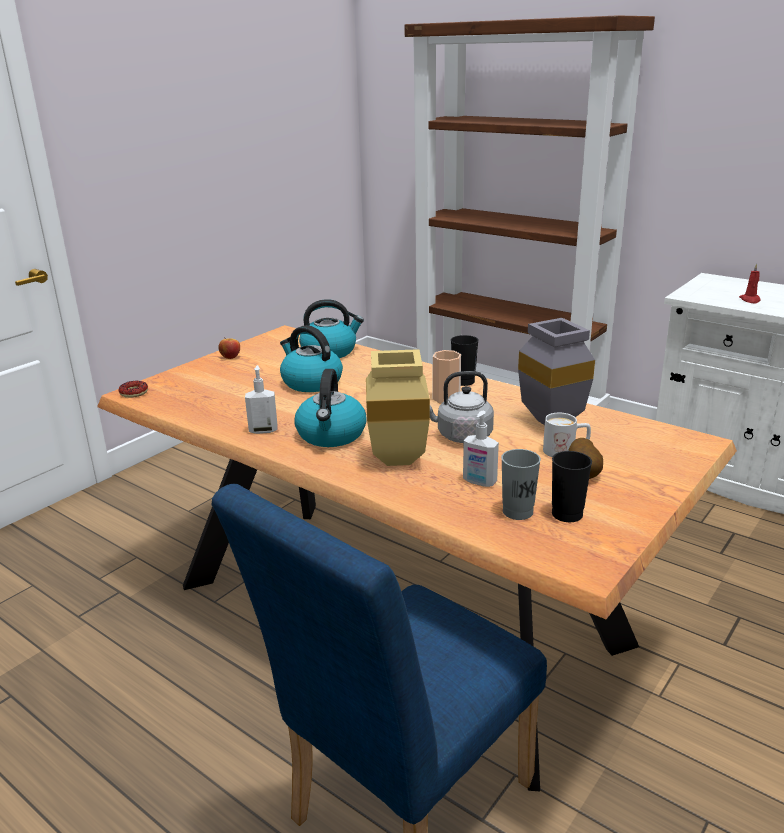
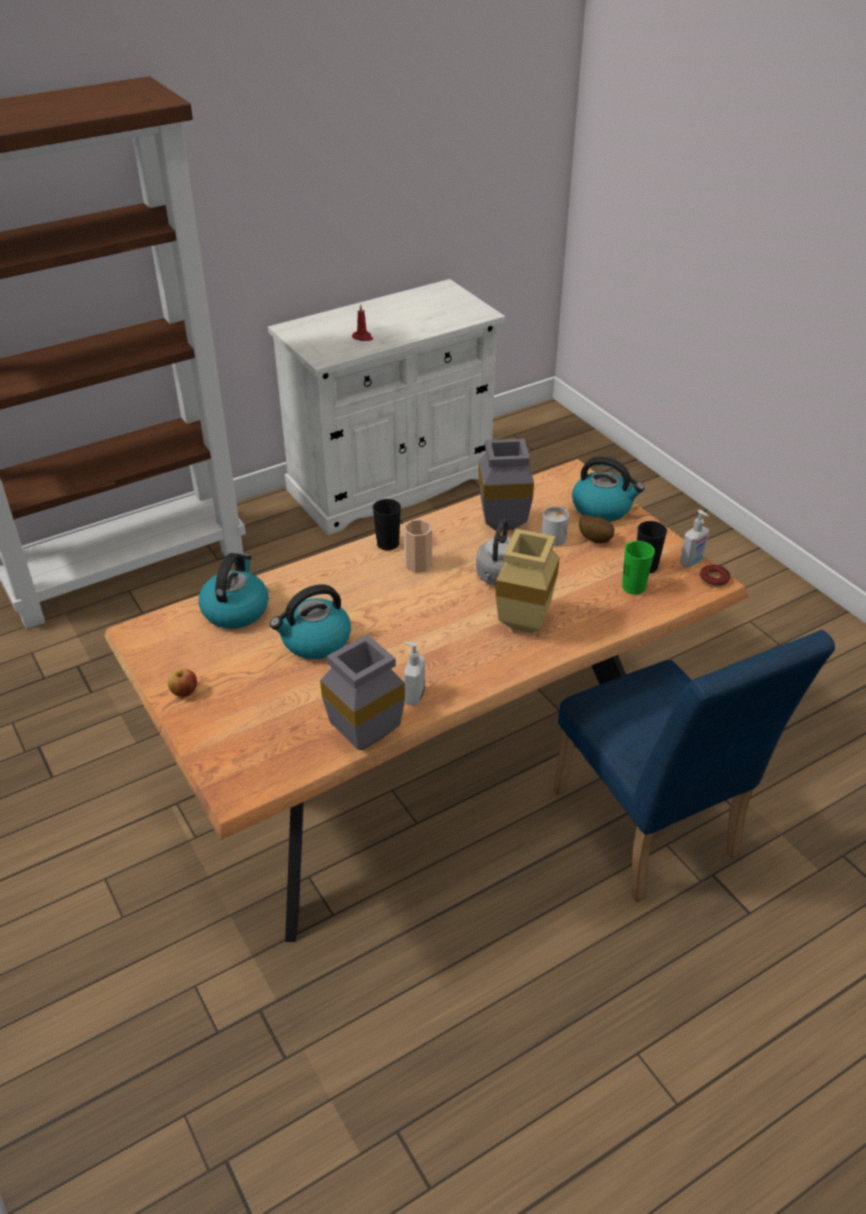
camera: 70 degrees left, 15 degrees up
(134, 393) = (238, 790): donut -> donut (714, 579)
(207, 422) = (367, 735): none -> grey vase
(331, 435) = (452, 652): kettle -> kettle (603, 508)
(479, 482) = (582, 592): soap dispenser -> soap dispenser (691, 562)
(517, 512) = (633, 587): grey cup -> green cup

